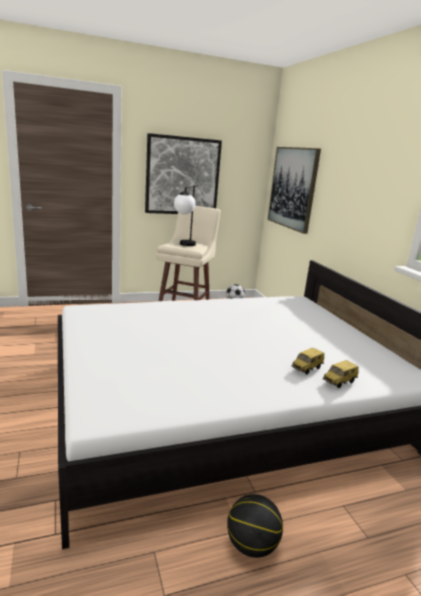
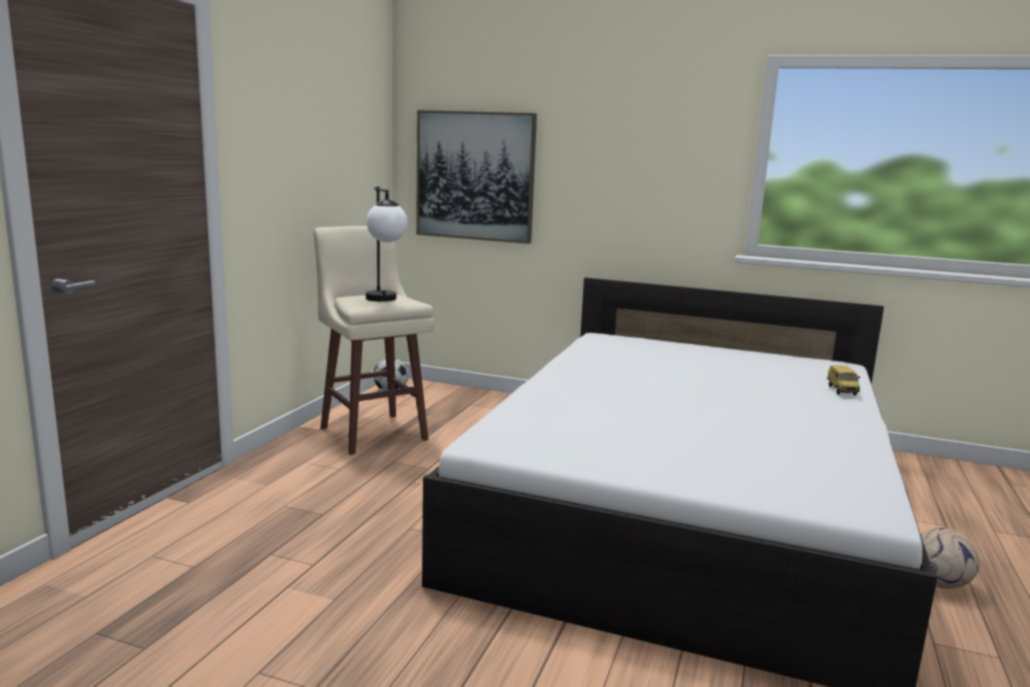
camera: 50 degrees left, 5 degrees down
(182, 176) = (302, 173): picture -> none
(251, 545) = (940, 584): basketball -> football
(307, 369) = (805, 392): toy car -> none

